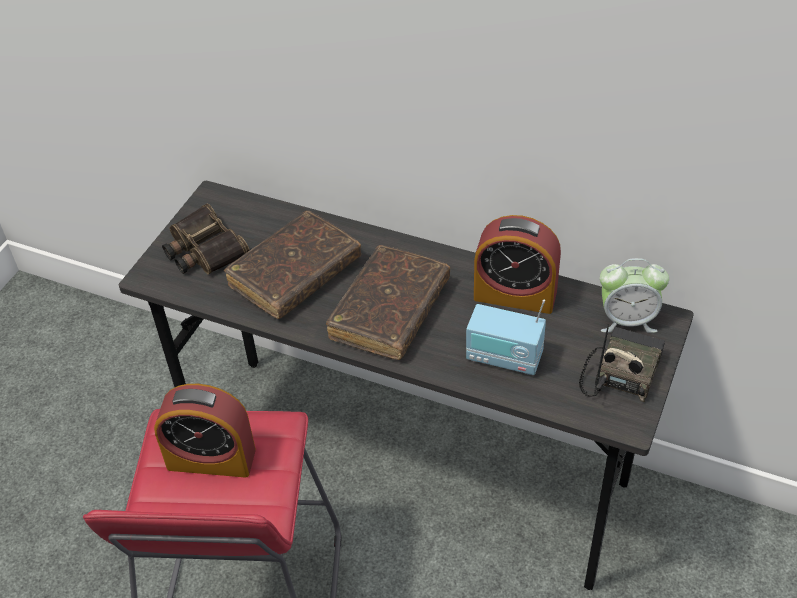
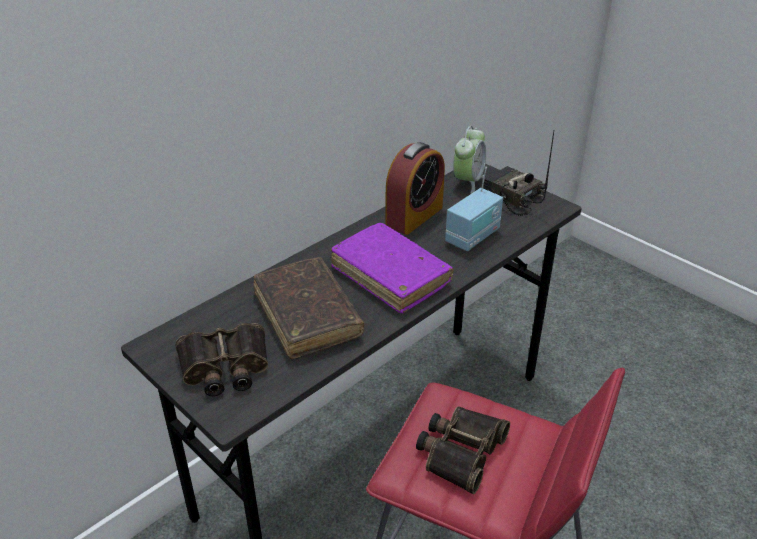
camera: 70 degrees left, 10 degrees down
(211, 458) = (460, 451): alarm clock -> binoculars
(390, 311) = (390, 276): brown book -> purple book

